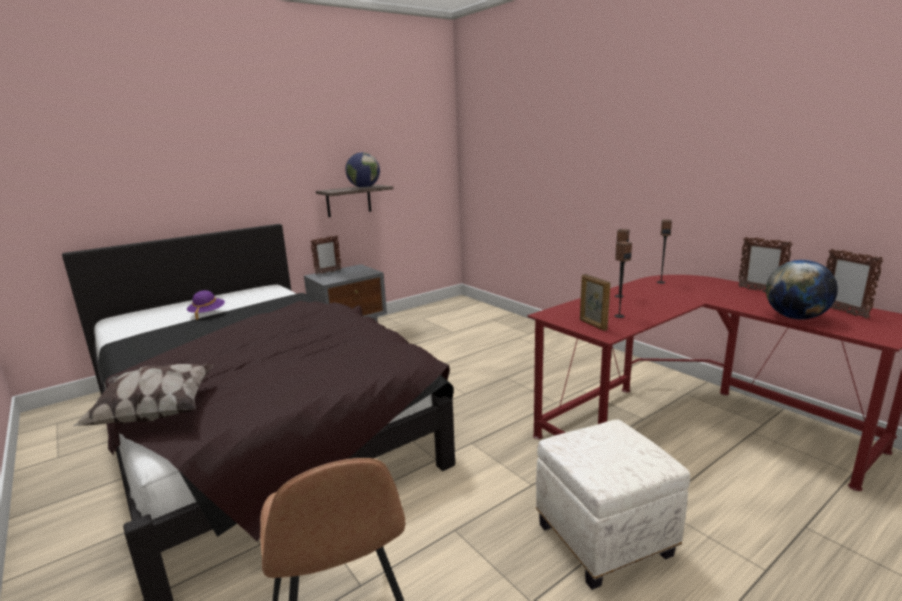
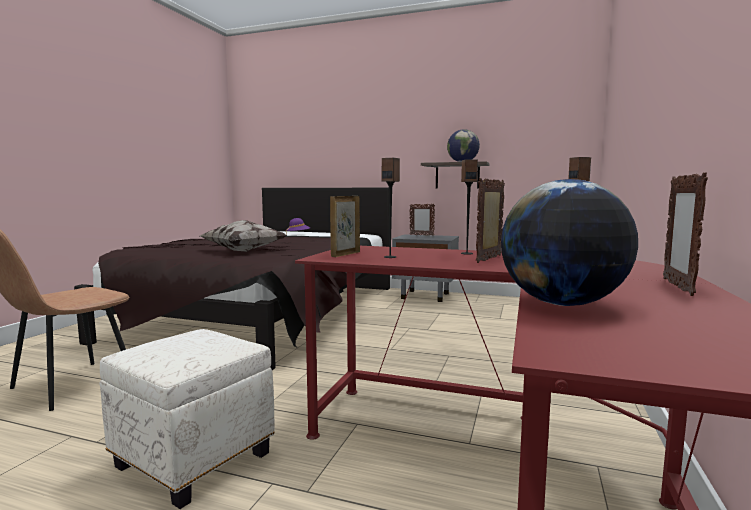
camera: 55 degrees right, 10 degrees down
(155, 413) = (147, 247): pillow -> pillow (244, 250)
(843, 311) = (707, 329): picture frame -> picture frame (489, 259)

